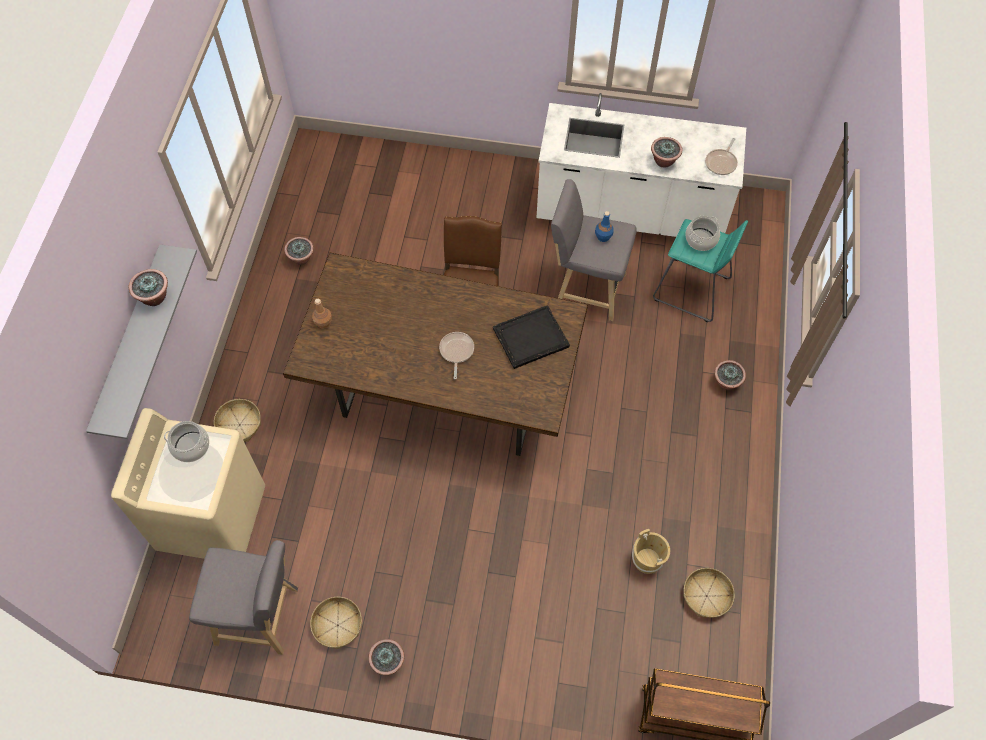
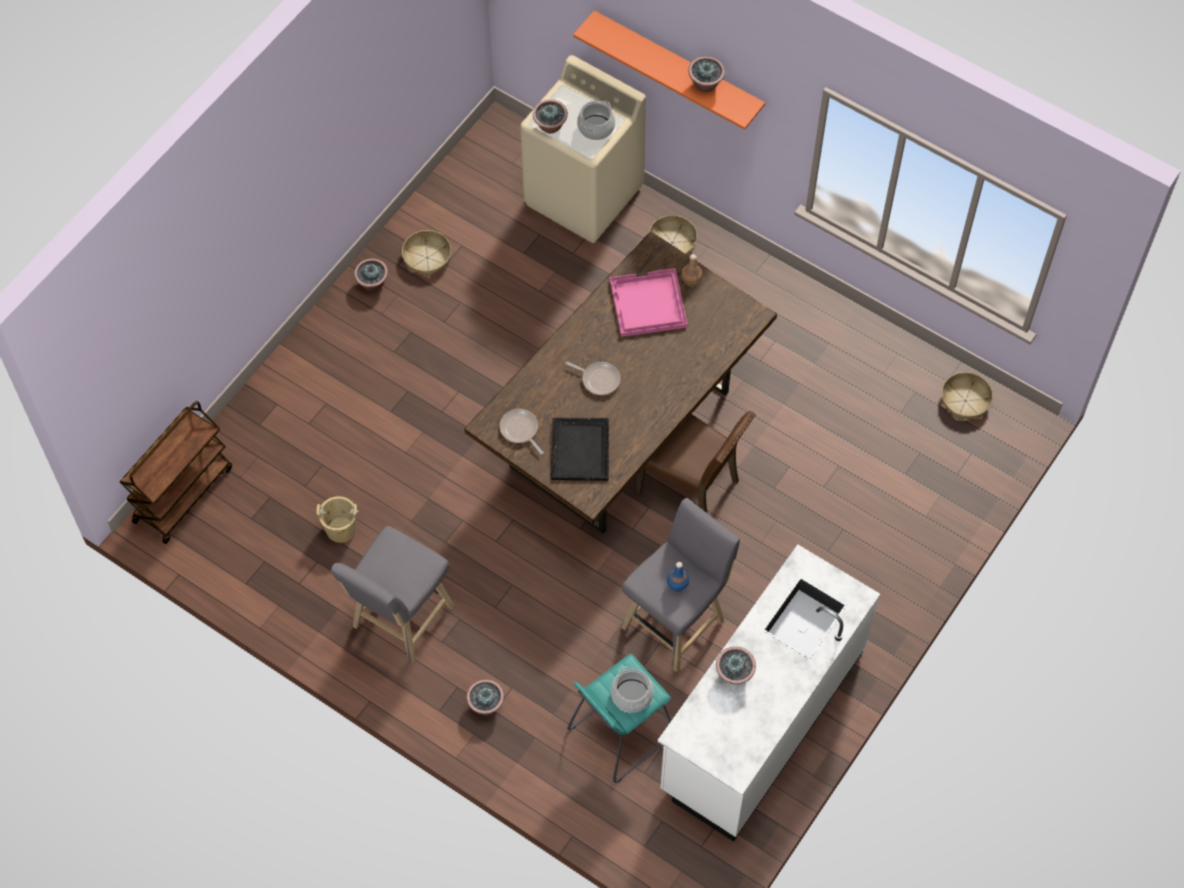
camera: 115 degrees right, 0 degrees up
(130, 342) = (678, 66): grey shelf -> orange shelf
(262, 617) = (467, 205): grey stool -> grey stool (399, 621)
(301, 258) = (854, 357): potted plant -> potted plant (550, 126)
(363, 345) = (647, 304): none -> pink tray
(706, 595) = (278, 563): basket -> basket (965, 401)
(721, 162) = (702, 736): frying pan -> frying pan (520, 430)

